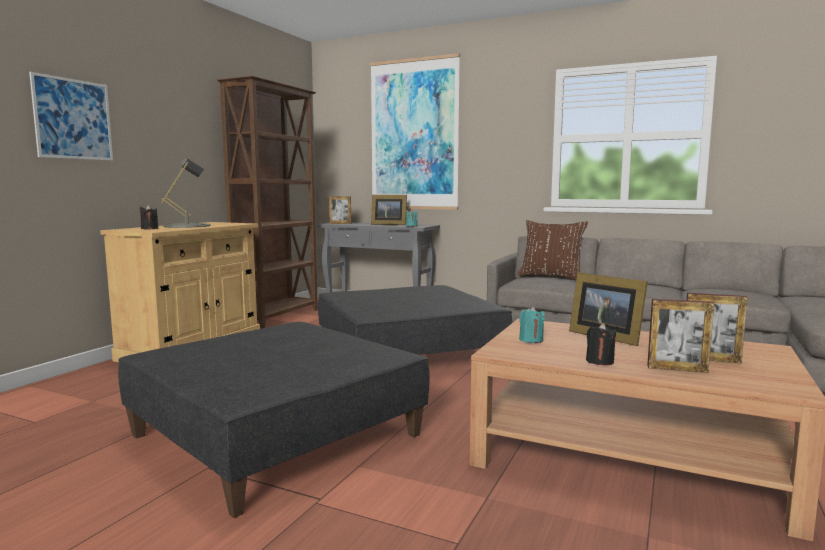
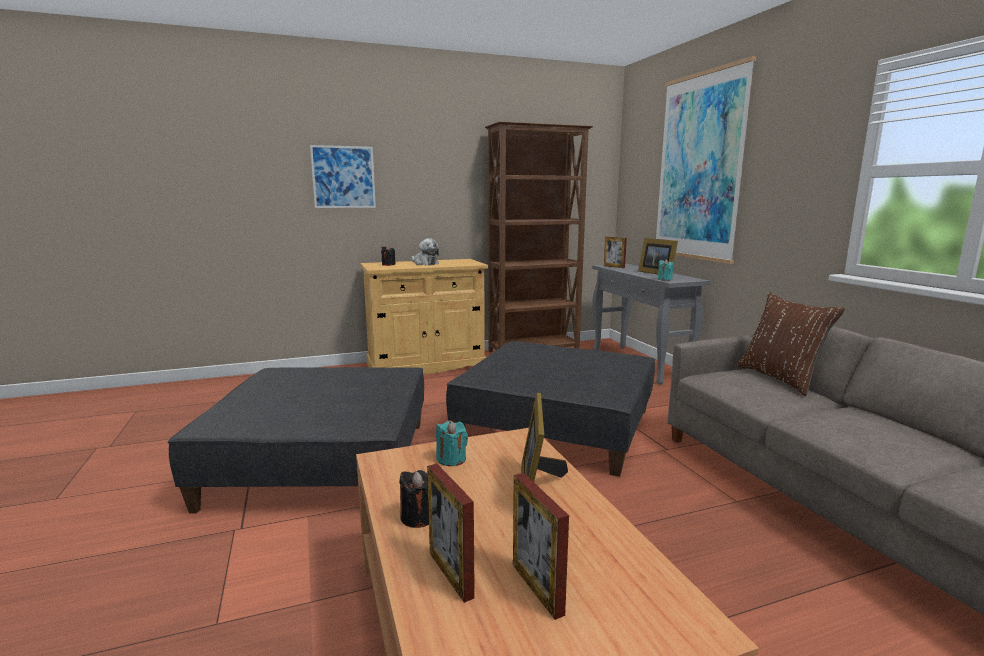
camera: 45 degrees right, 5 degrees up
(187, 226) = (424, 263): grey table lamp -> plush toy

